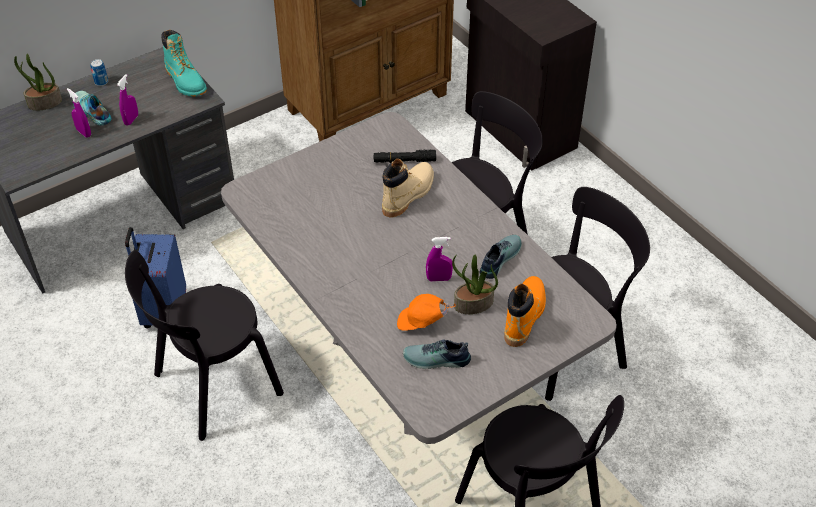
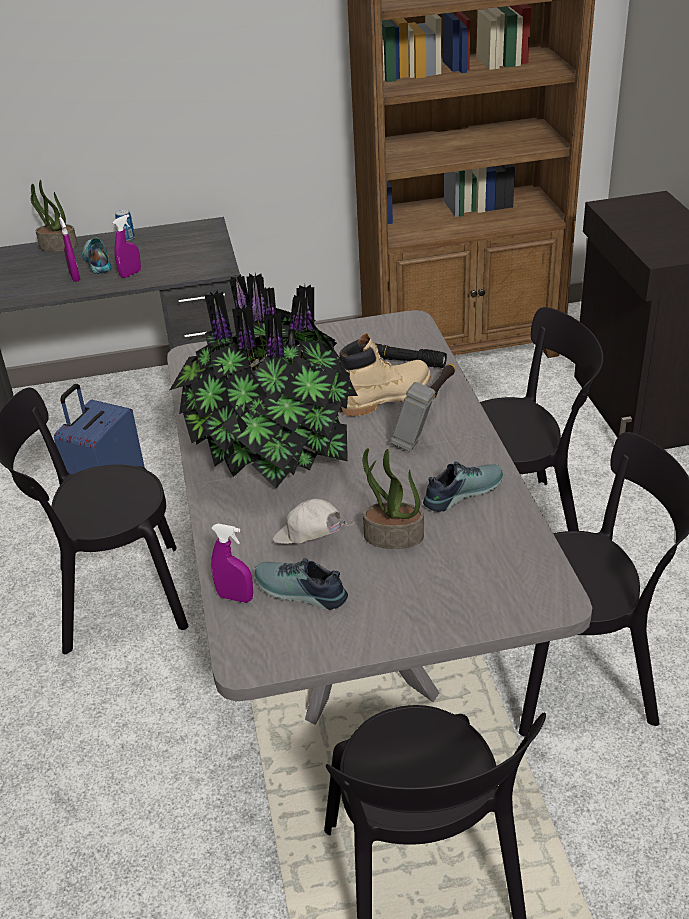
camera: 25 degrees right, 10 degrees down
(186, 82) = (212, 250): turquoise boot -> none
(357, 263) = (272, 456): none -> potted plant
(422, 322) = (310, 541): orange cap -> white cap
(439, 279) = (365, 496): purple spray bottle -> purple spray bottle (235, 597)
(447, 206) = (428, 418): none -> hammer
(524, 315) = (457, 568): orange boot -> none

